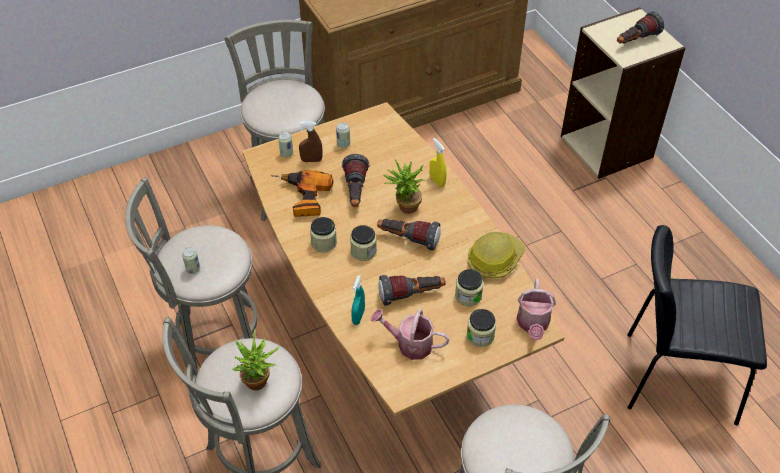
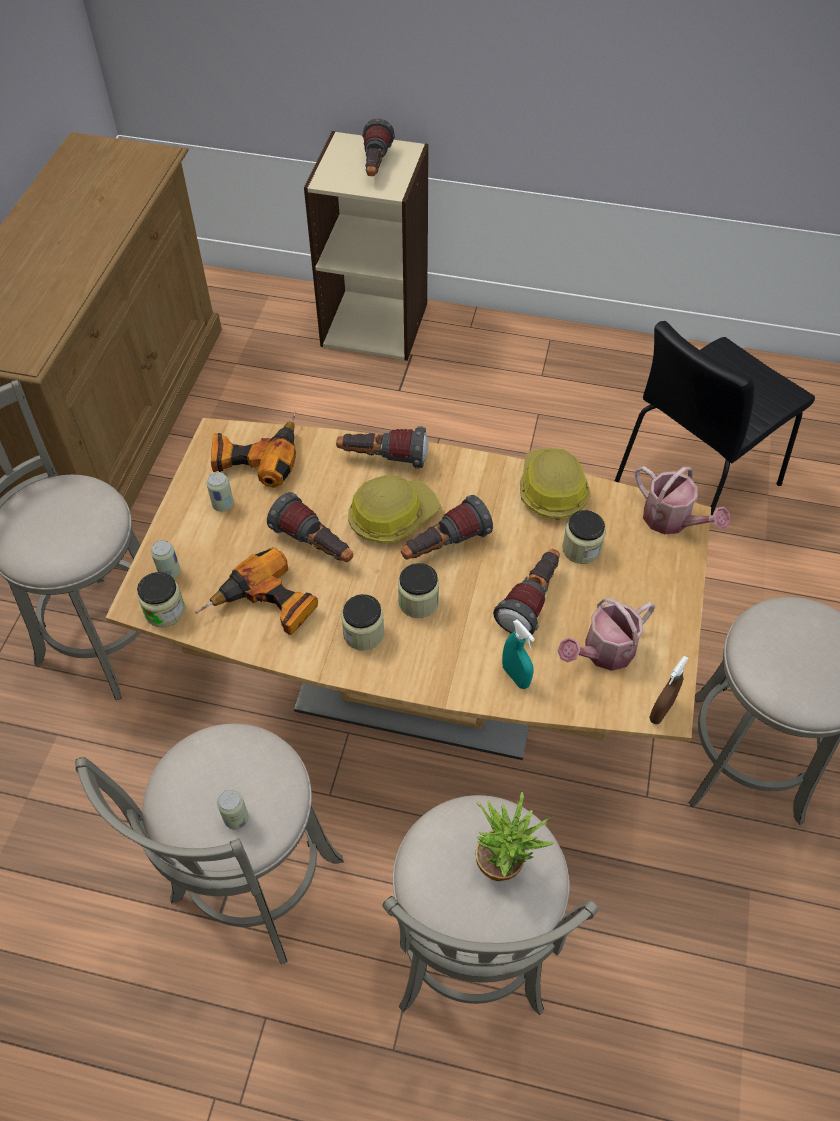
camera: 50 degrees left, 5 degrees up
(311, 160) = (211, 554): brown spray bottle -> brown spray bottle (661, 711)
(385, 135) = (256, 456): none -> power drill
(404, 208) = (391, 516): potted plant -> hard hat
(437, 181) = (383, 459): yellow spray bottle -> flashlight
(480, 336) = (648, 578): jar -> jar (165, 611)

